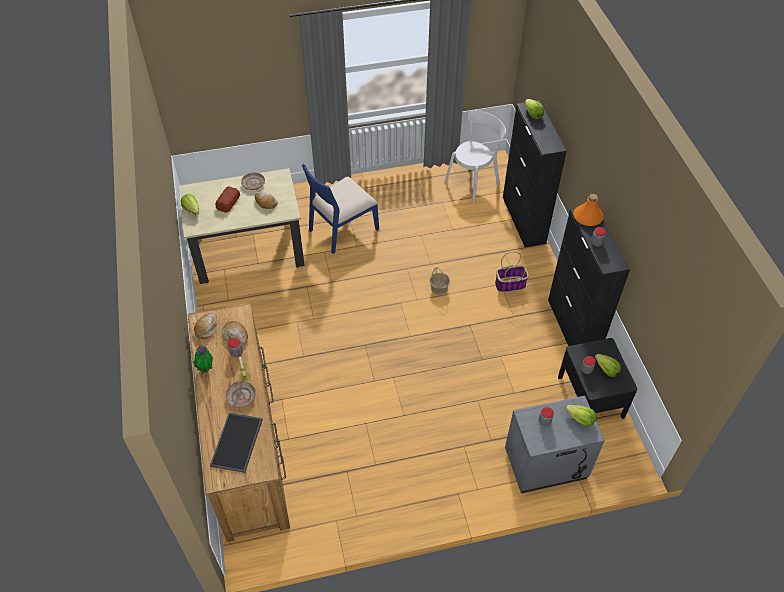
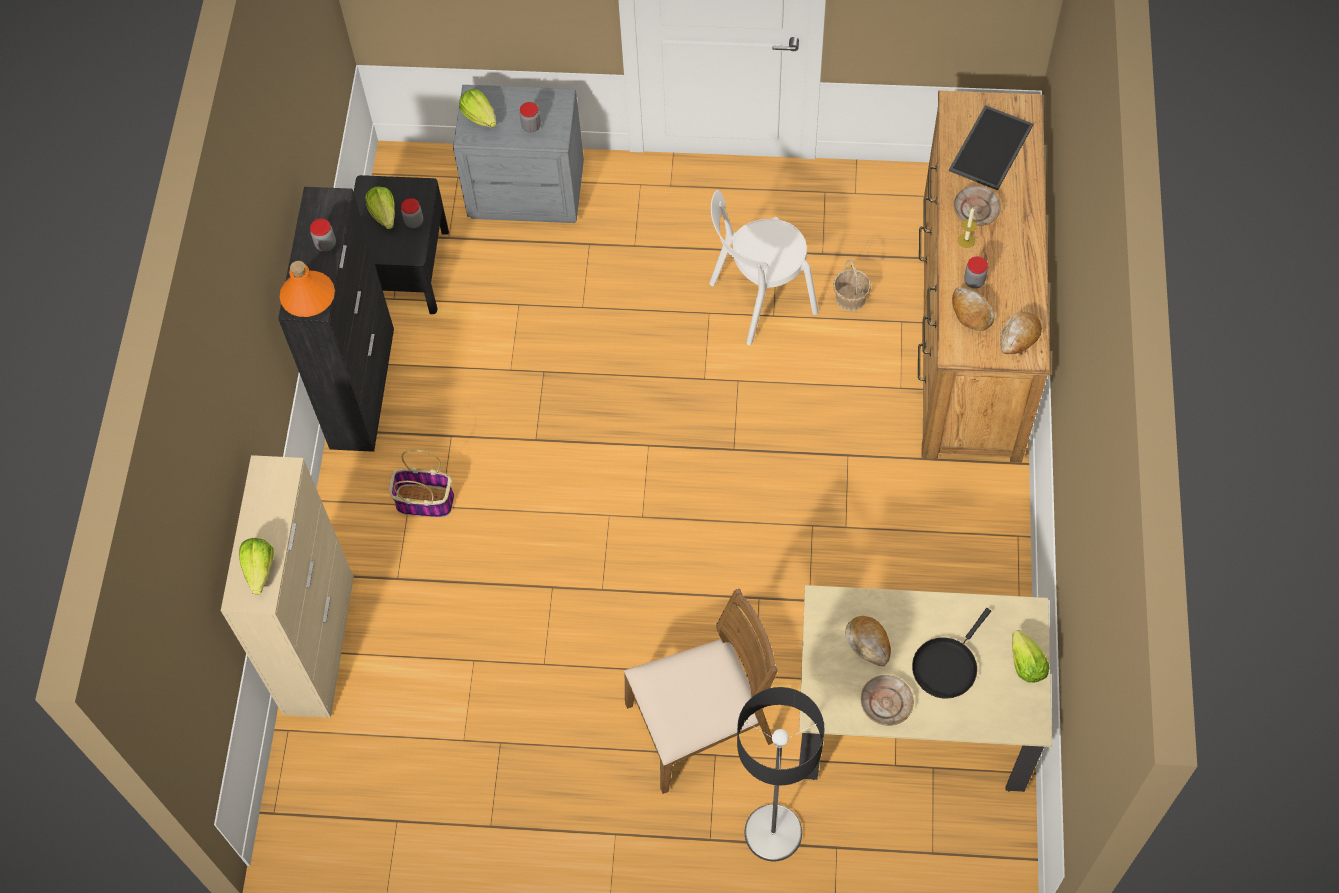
camera: 160 degrees left, 10 degrees up
(206, 369) = (1026, 265): potted plant -> none
(228, 202) = (946, 666): bread -> black frying pan
(300, 201) = (772, 833): none -> floor lamp
(342, 229) = (701, 725): blue chair -> brown chair
(439, 288) = (559, 528): basket -> basket (850, 298)
(473, 182) = (370, 780): white chair -> white chair (758, 300)
(523, 220) = (319, 643): black cabinet -> beige cabinet

